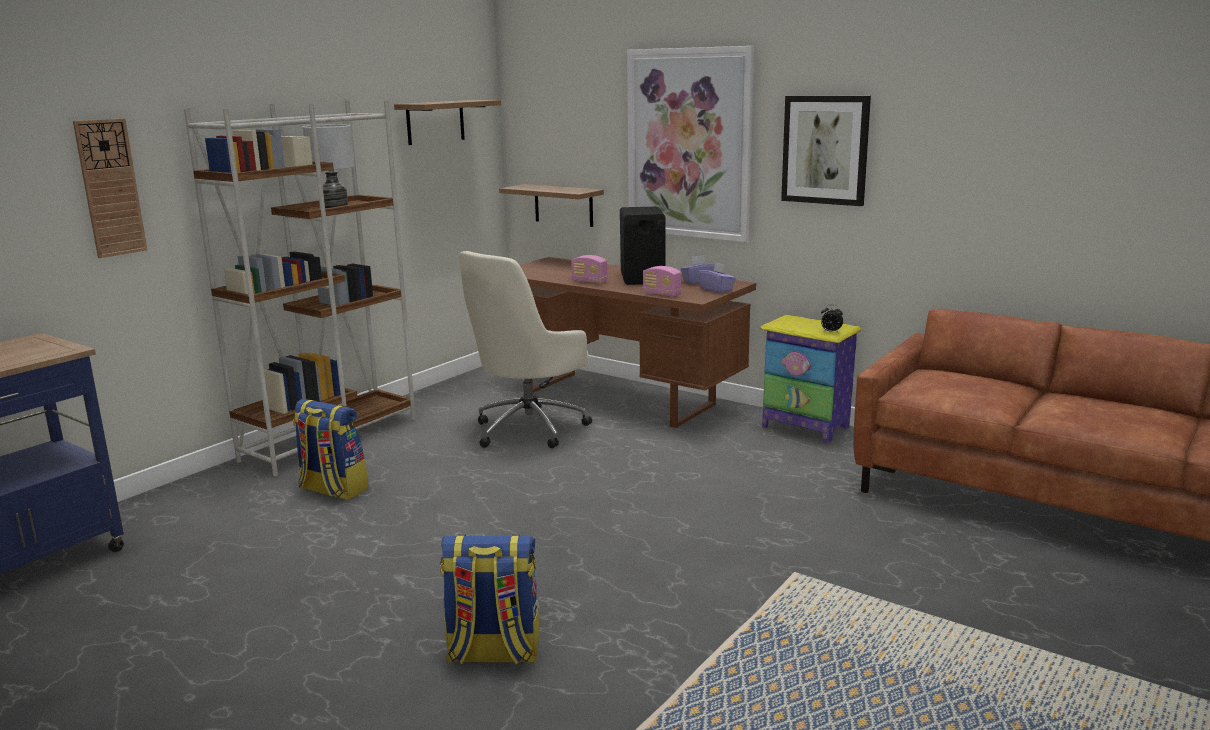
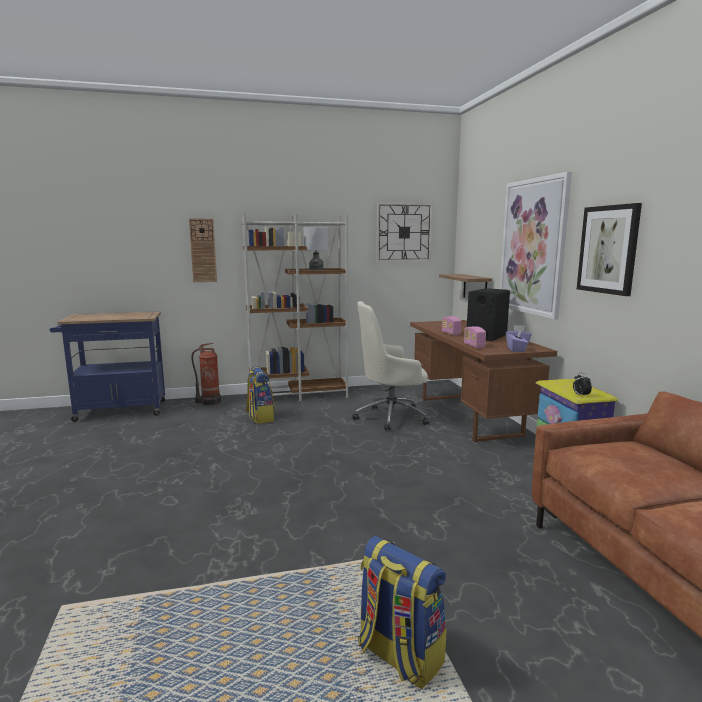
camera: 40 degrees right, 5 degrees down
(181, 496) = (209, 402): none -> fire extinguisher
(435, 122) = (404, 232): shelf -> wall clock
(493, 653) = (181, 517): backpack -> backpack (398, 656)

